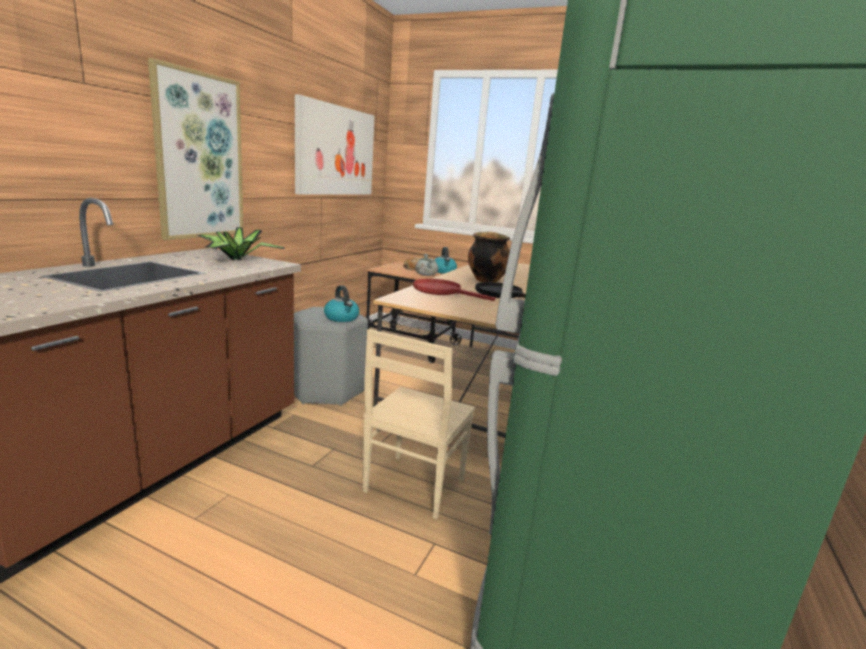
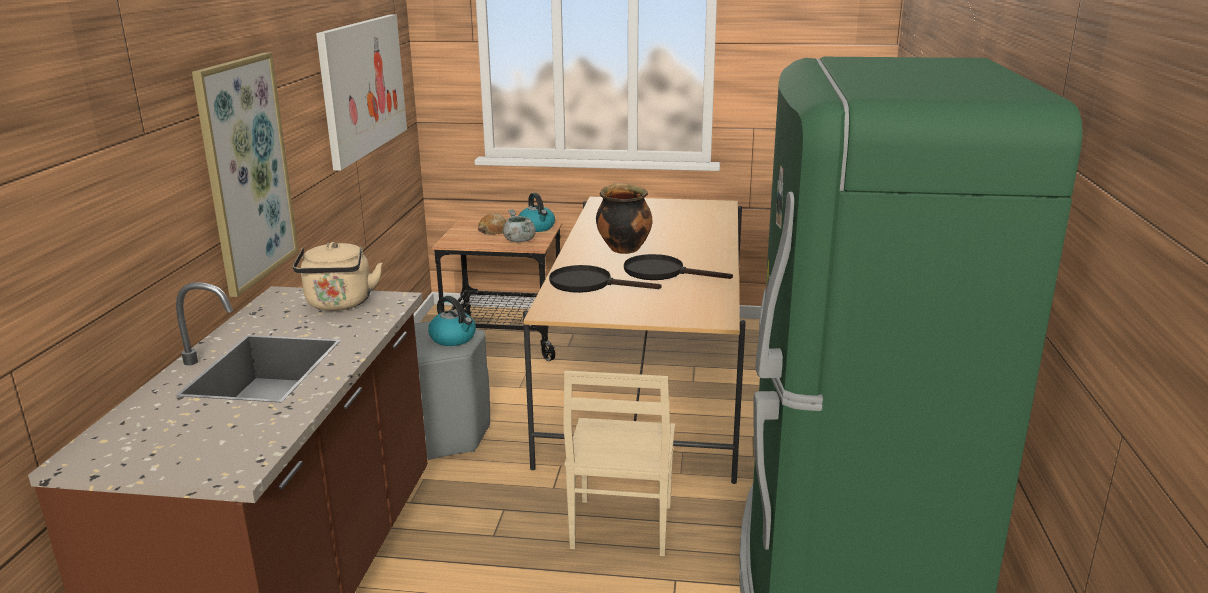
camera: 15 degrees left, 5 degrees up
(236, 260) = (339, 304): potted plant -> beige kettle
(443, 291) = (589, 284): red frying pan -> black frying pan

